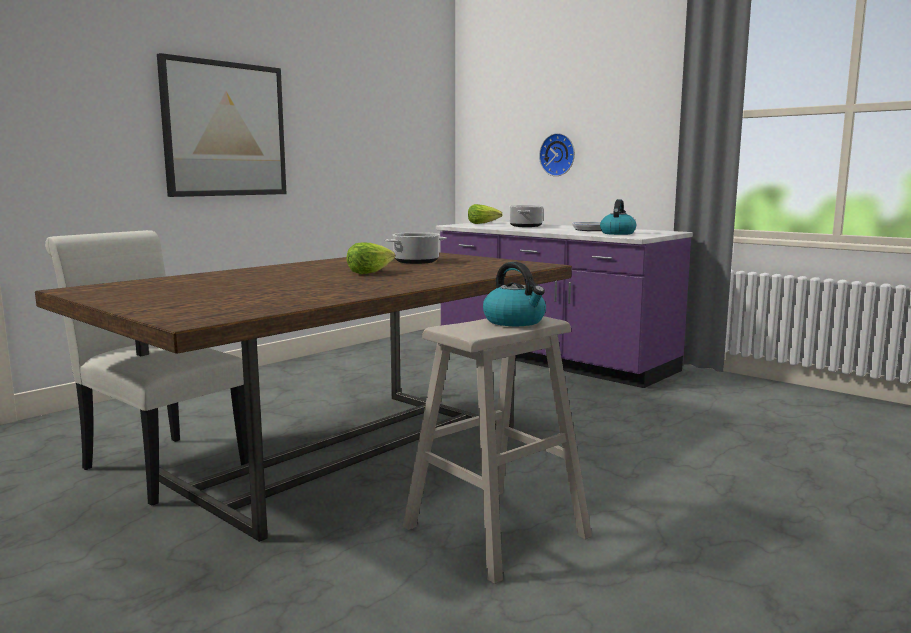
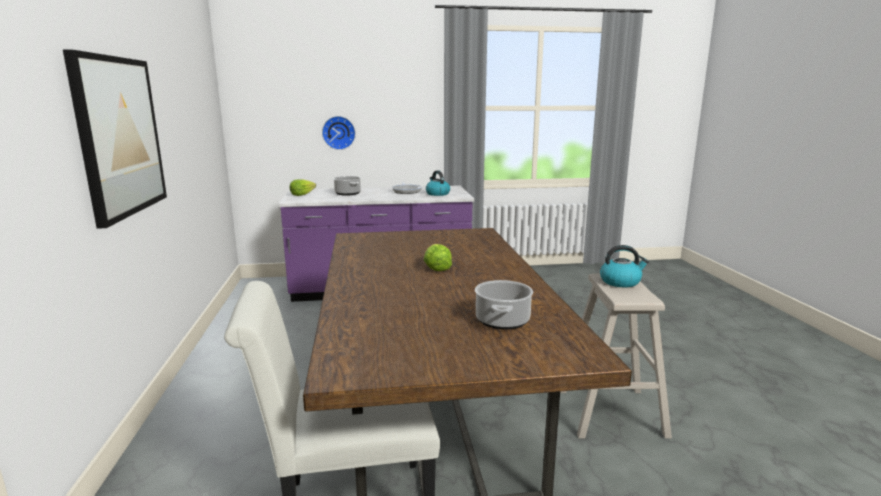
camera: 50 degrees left, 5 degrees up
(416, 262) = (407, 247): cooking pot -> cooking pot (503, 321)

